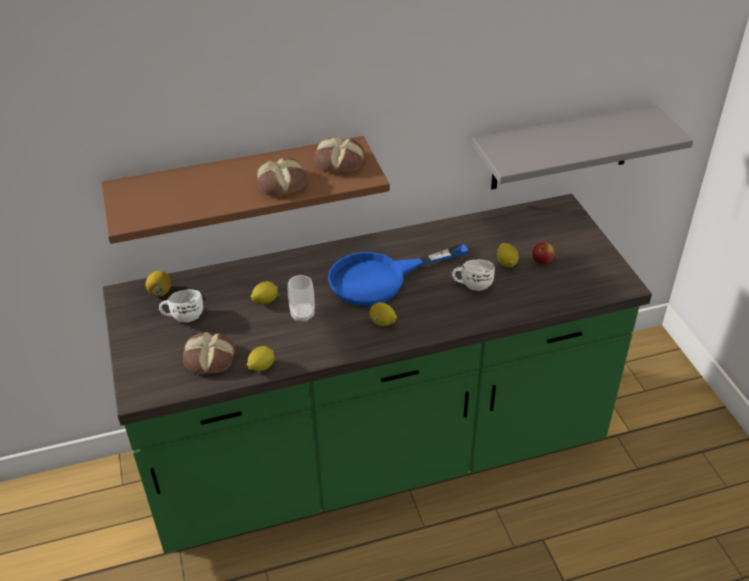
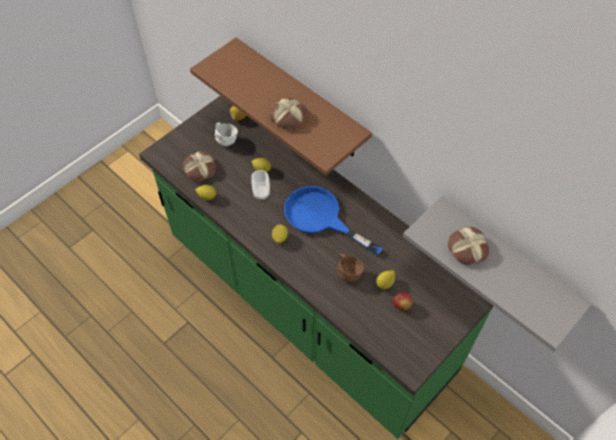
camera: 60 degrees right, 15 degrees up
(339, 162) = (330, 134): bread -> bread (466, 248)
(472, 284) = (348, 272): white mug -> brown mug

